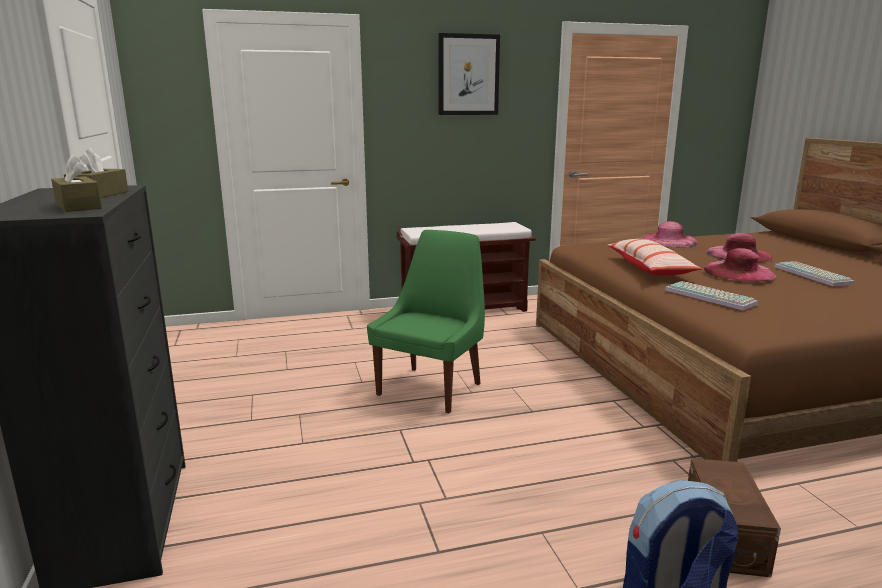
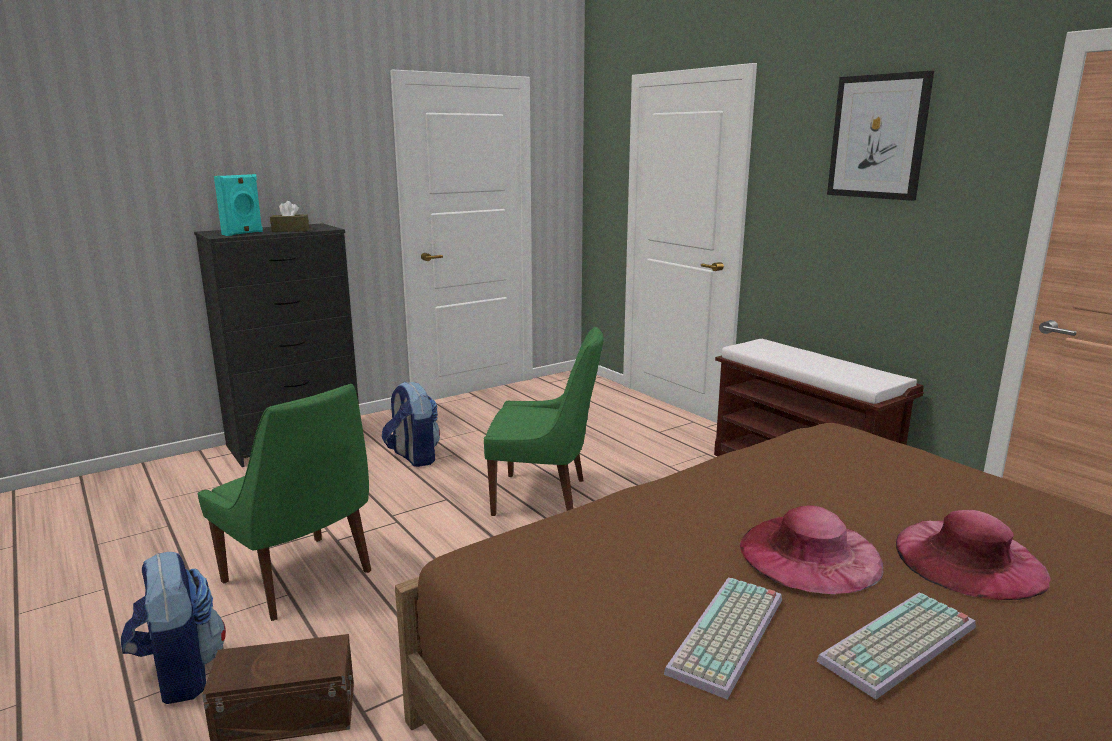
camera: 70 degrees right, 0 degrees up
(78, 206) = (243, 233): brown tissue box -> turquoise speaker
(281, 437) = (413, 457): none -> backpack
(515, 524) = (300, 579): none -> green chair
(649, 268) = (747, 480): pillow -> none
(669, 241) = (994, 492): pink hat -> none
(711, 297) = (610, 524): keyboard -> keyboard (729, 637)

